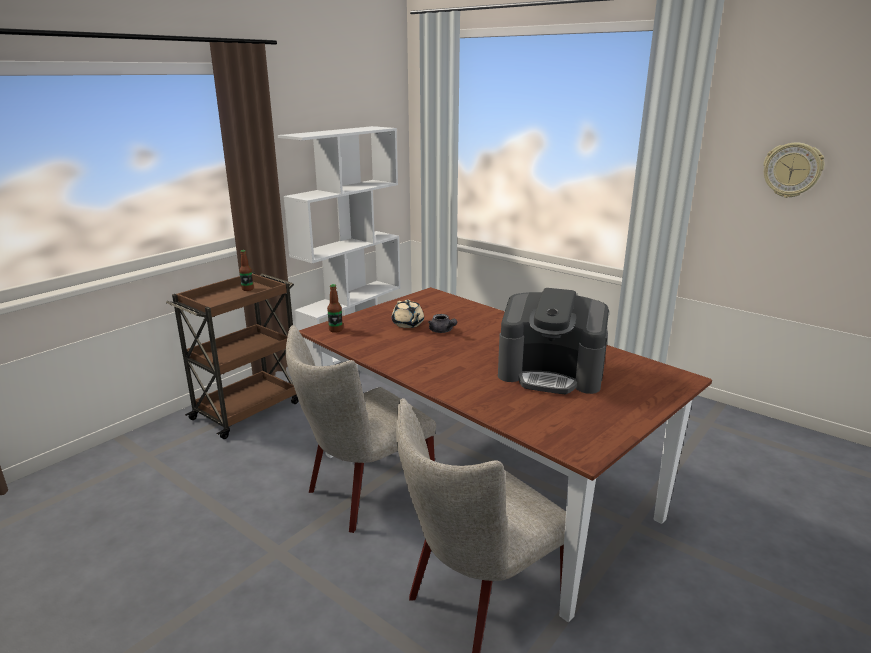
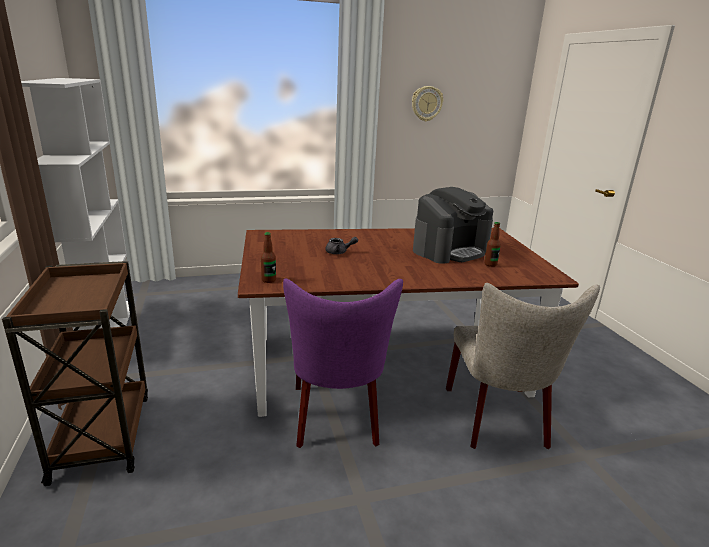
camera: 55 degrees left, 0 degrees up
(247, 289) = (73, 284): bottle -> bottle (490, 264)
(363, 494) = (336, 419): beige chair -> purple chair
(408, 324) = (306, 256): beige teapot -> none

